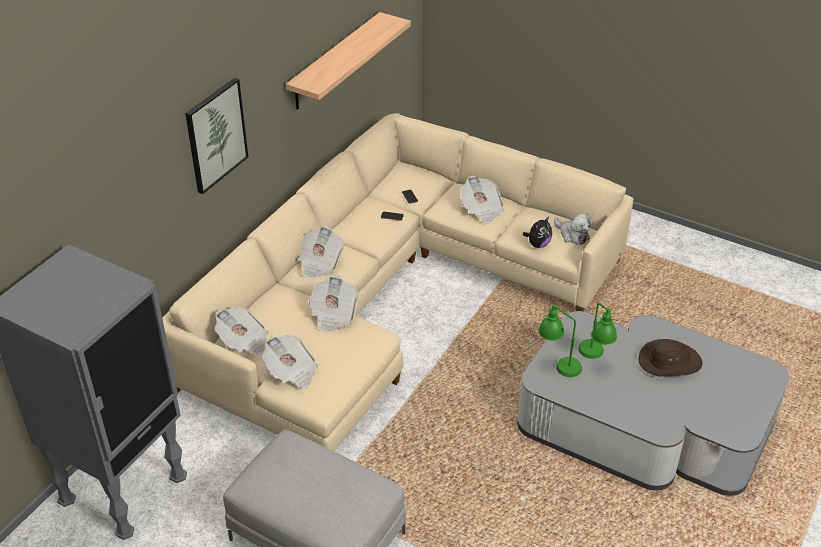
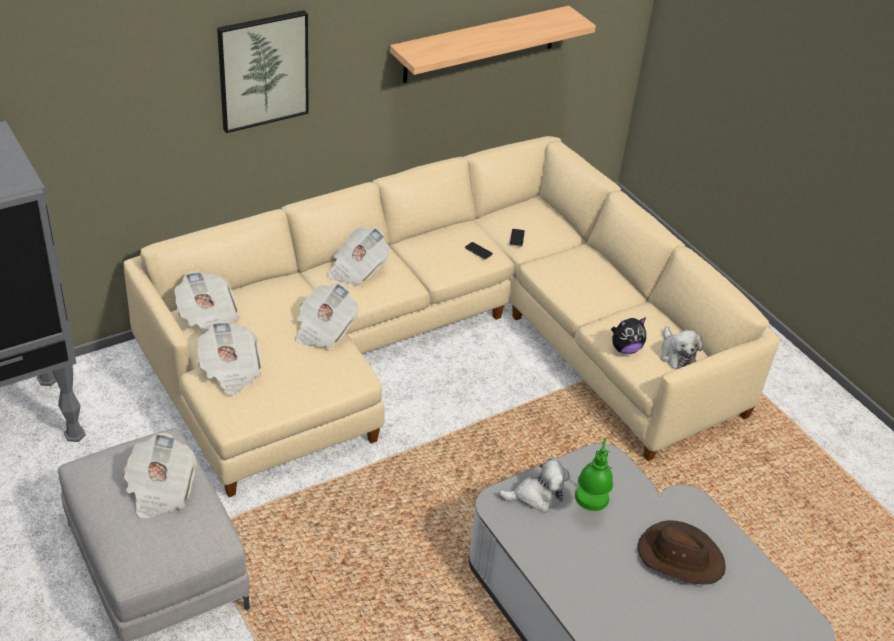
camera: 25 degrees right, 0 degrees up
(481, 209) = (589, 283): newspaper -> newspaper (160, 490)
(557, 364) = (536, 496): green table lamp -> plush toy

